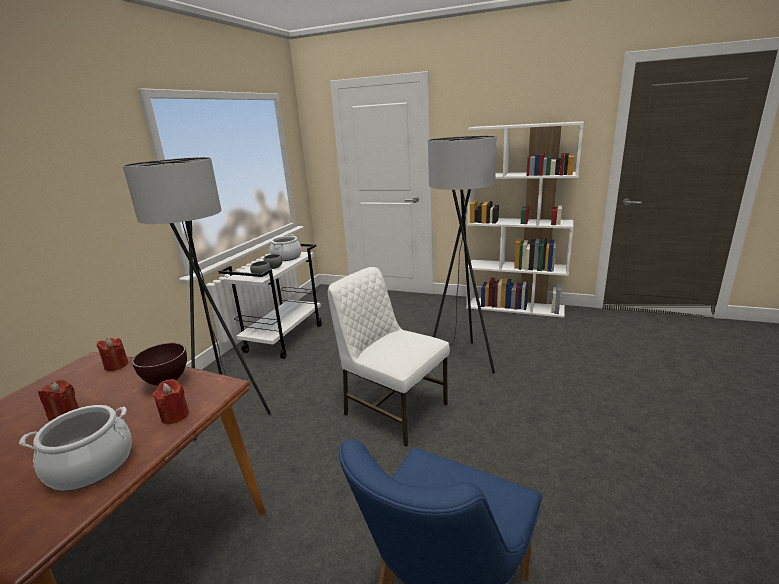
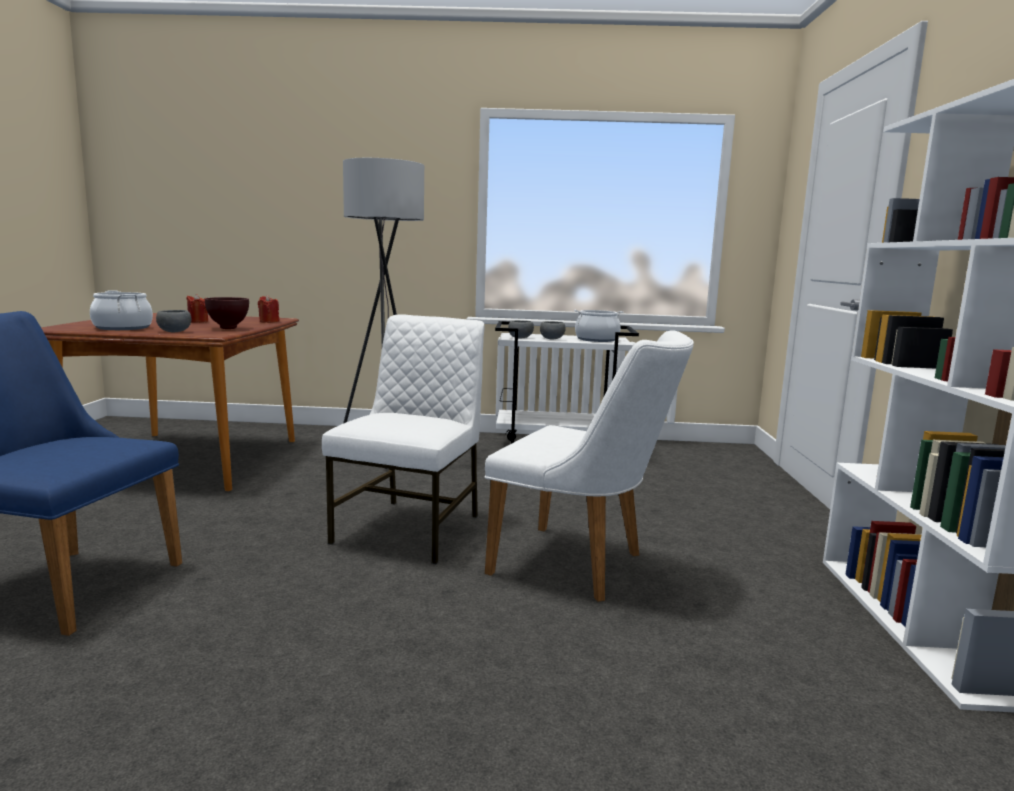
camera: 70 degrees right, 10 degrees down
(175, 415) = (175, 331): red candle -> grey bowl
(458, 360) = (581, 566): grey floor lamp -> white chair

